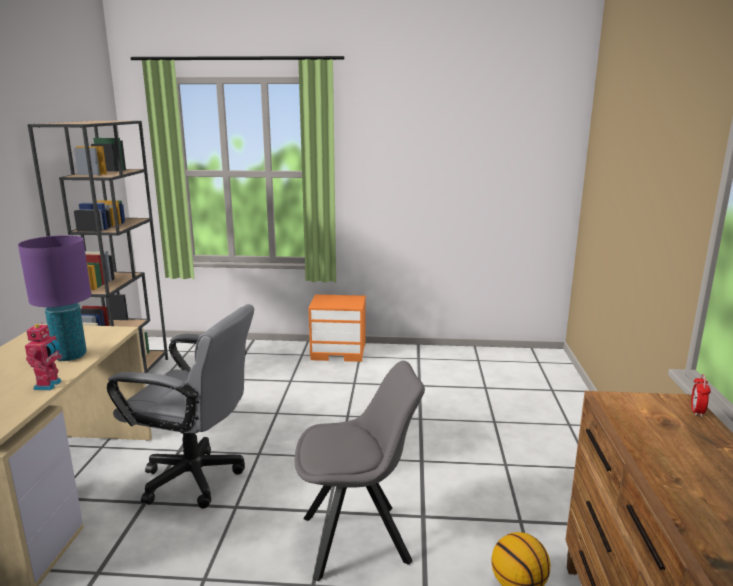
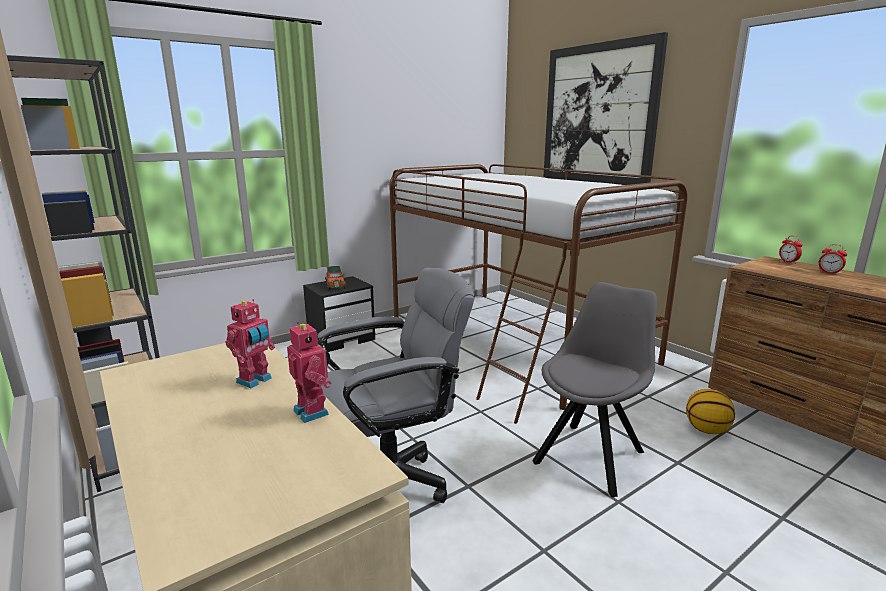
camera: 40 degrees left, 0 degrees up
(70, 356) = (255, 381): purple table lamp -> toy robot
(335, 301) = (335, 285): none -> toy car
(339, 352) = (342, 338): orange nightstand -> black nightstand
(482, 406) = (514, 340): none -> brown bed
(638, 154) = (598, 115): none -> picture
(703, 444) = (829, 272): none -> alarm clock

